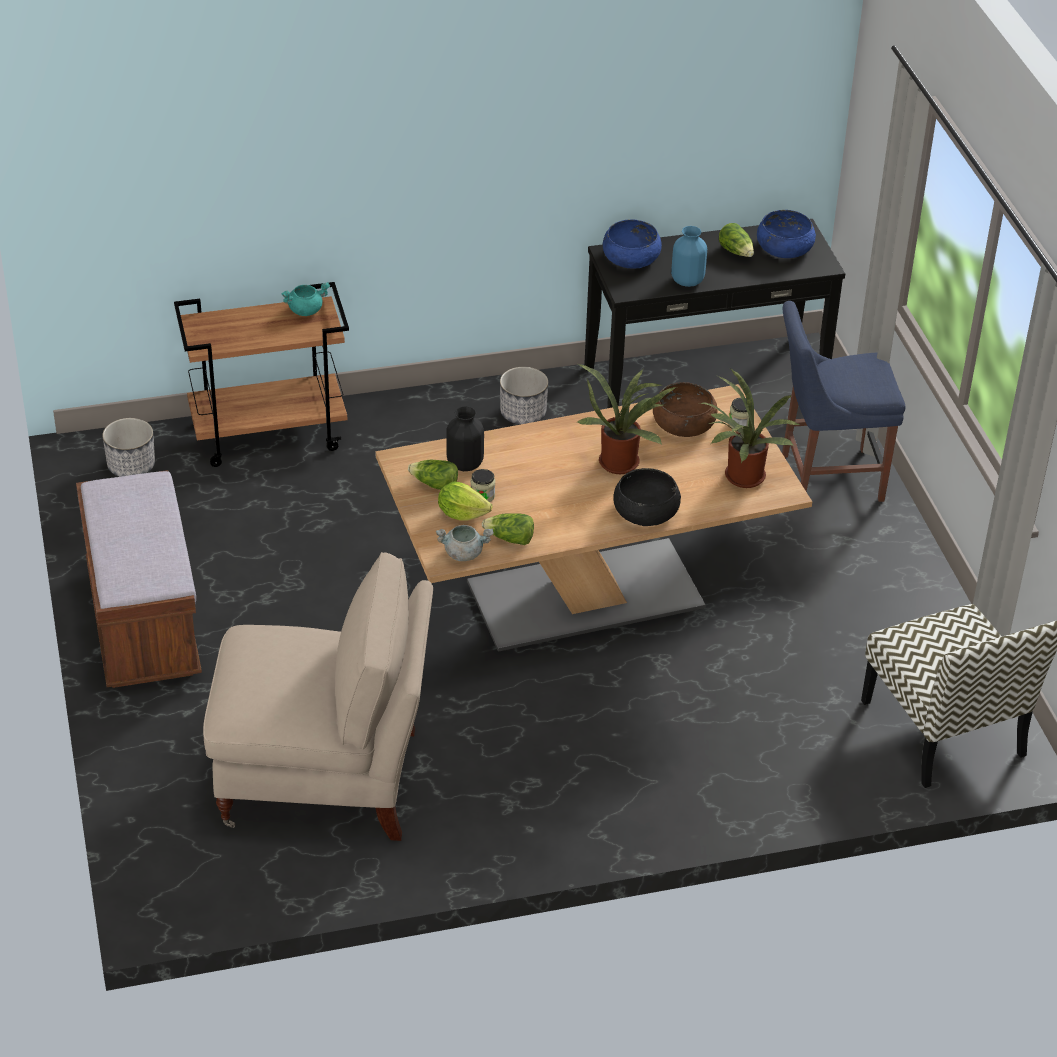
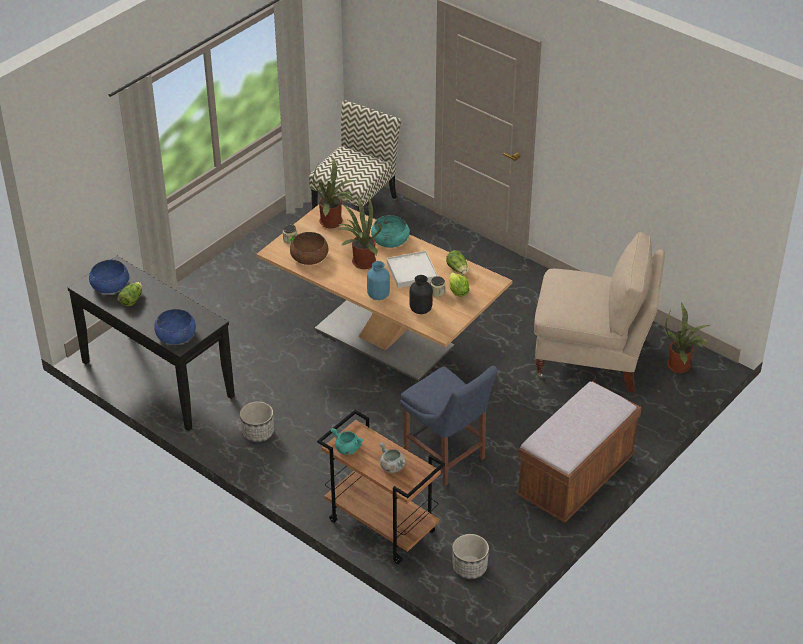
camera: 125 degrees left, 0 degrees up
(200, 865) = (681, 366): none -> potted plant
(324, 779) = (592, 358): beige chair -> beige chair turned 135 degrees clockwise
(435, 485) = (447, 311): lettuce -> none
(464, 553) = (484, 278): grey cooking pot -> grey cooking pot (392, 467)
(552, 495) = (411, 271): none -> white tray
(646, 511) = (390, 239): black bowl -> turquoise bowl
(687, 281) = (180, 304): blue vase -> blue vase (378, 295)
(826, 477) = (207, 302): blue chair -> blue chair (447, 458)

